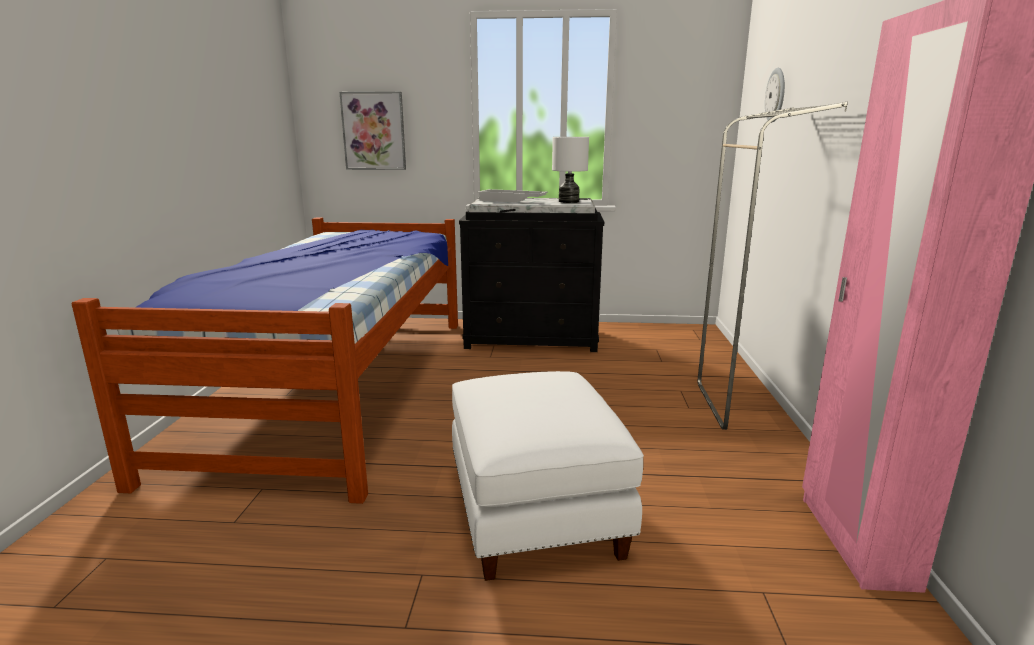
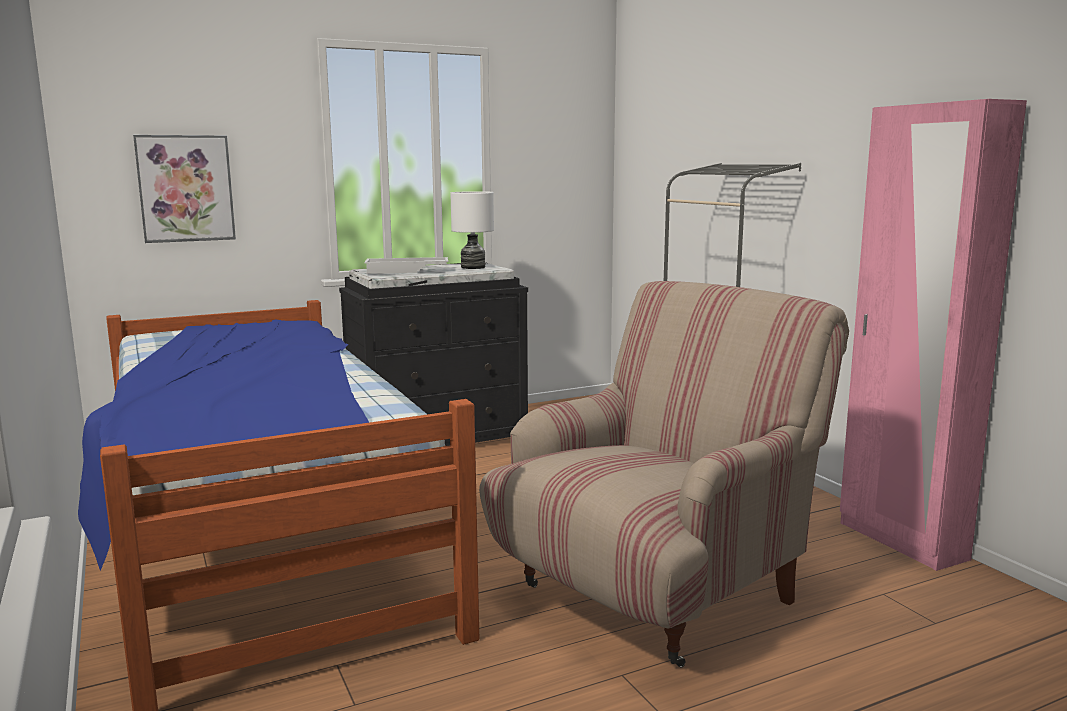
camera: 30 degrees left, 5 degrees down
(537, 512) = (655, 594): white ottoman -> beige armchair
(776, 95) = (680, 148): wall clock -> none

